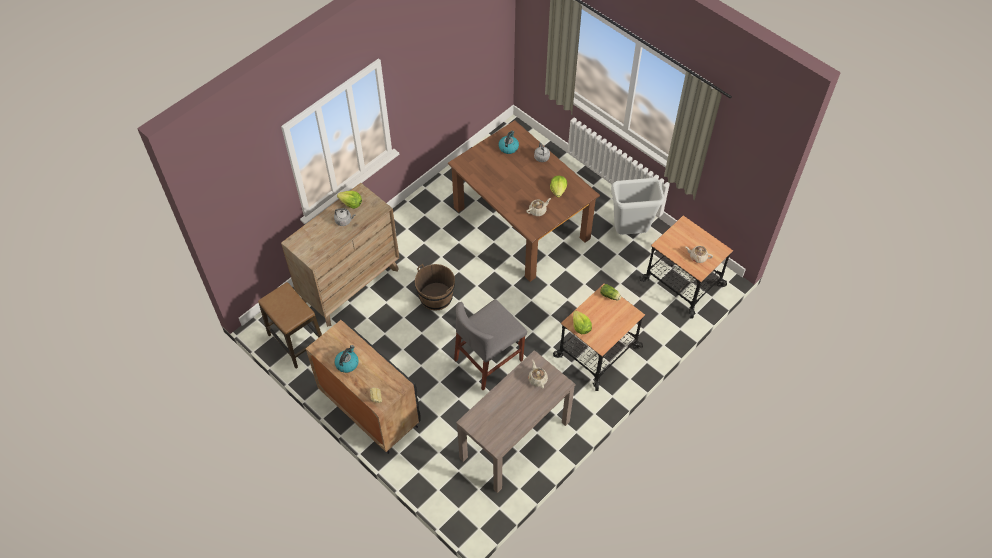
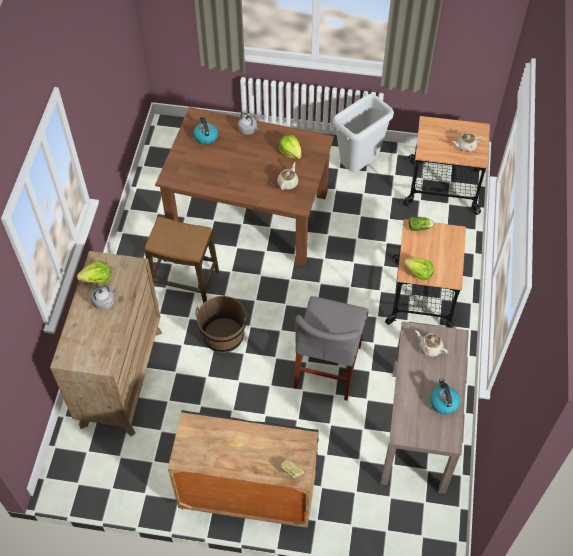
camera: 35 degrees left, 0 degrees up
(296, 341) = (110, 473): stool -> stool (185, 282)
(347, 363) = (228, 455): kettle -> kettle (443, 402)

